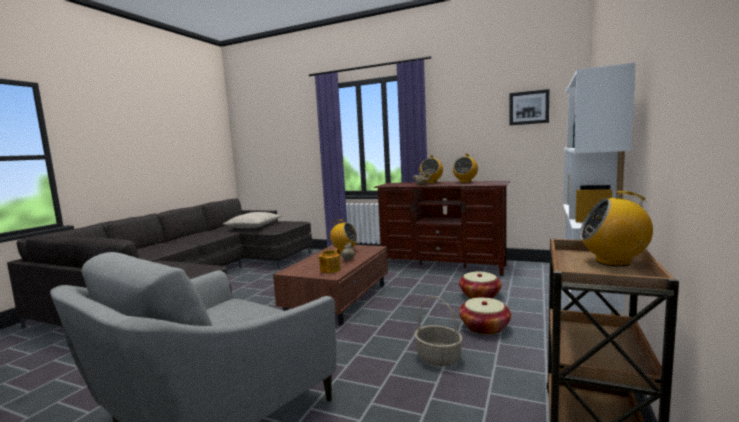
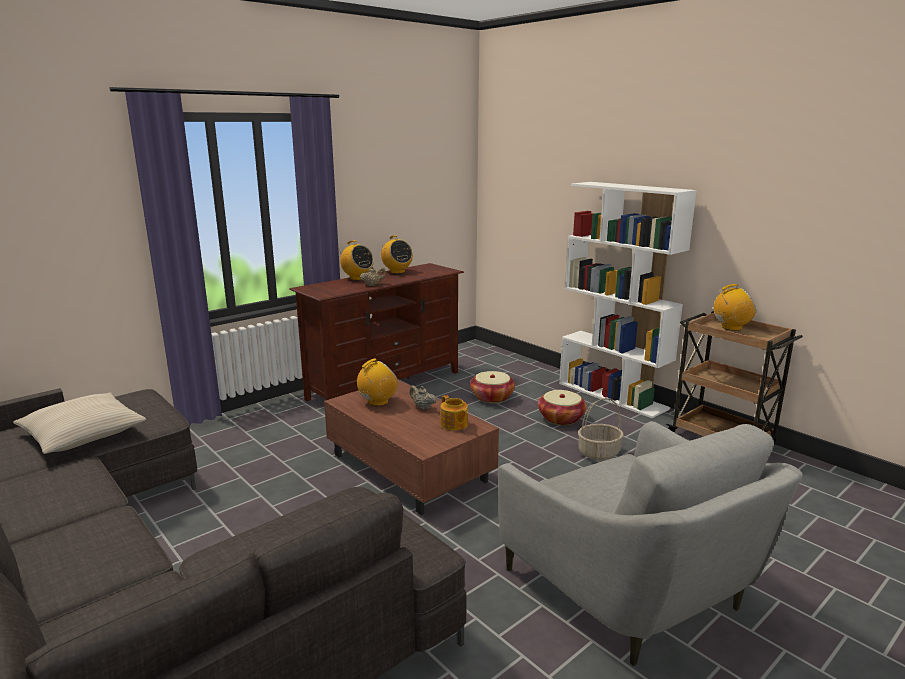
camera: 65 degrees left, 10 degrees up
(529, 107) = (433, 174): picture -> none
(613, 262) = (731, 327): radio -> radio turned 135 degrees counterclockwise

